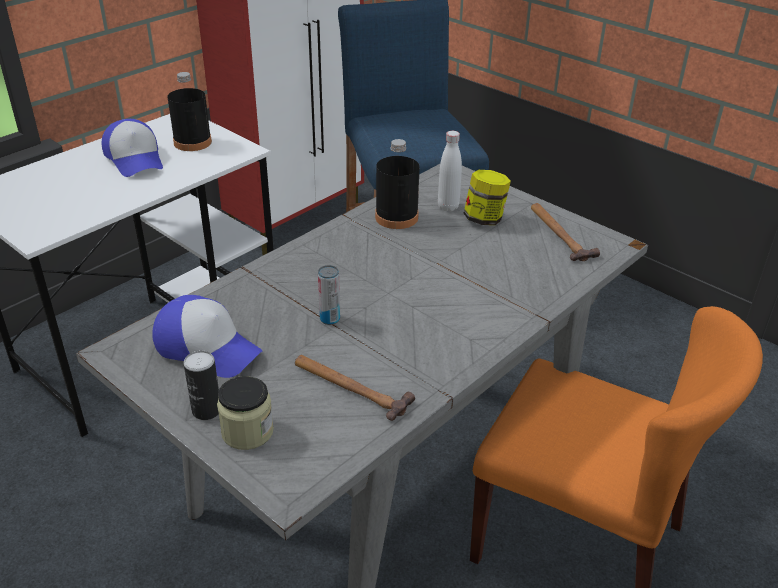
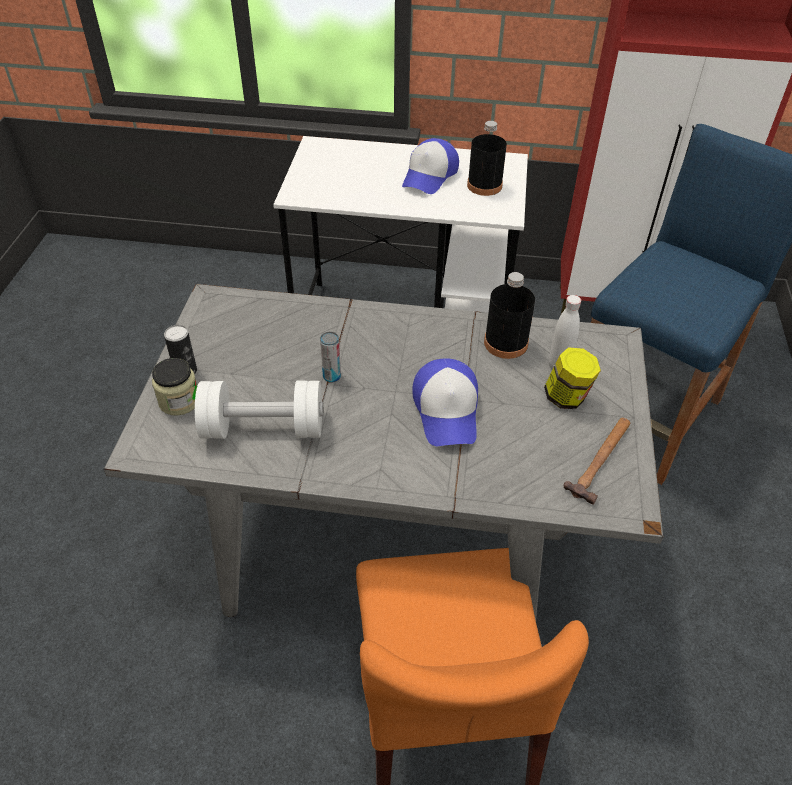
camera: 55 degrees right, 10 degrees up
(207, 347) = (247, 335): cap -> cap (447, 410)
(350, 387) = (263, 428): hammer -> white dumbbell

